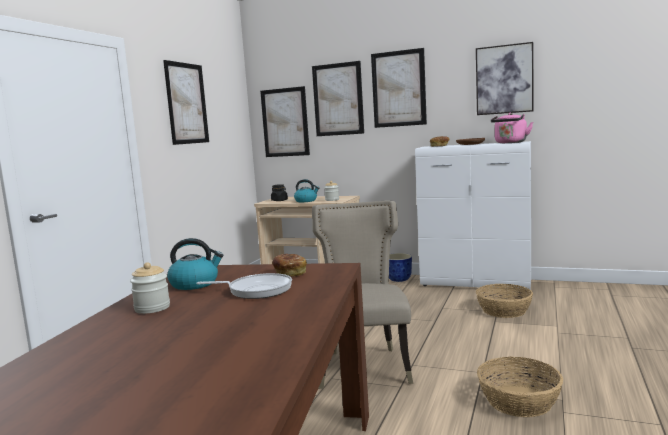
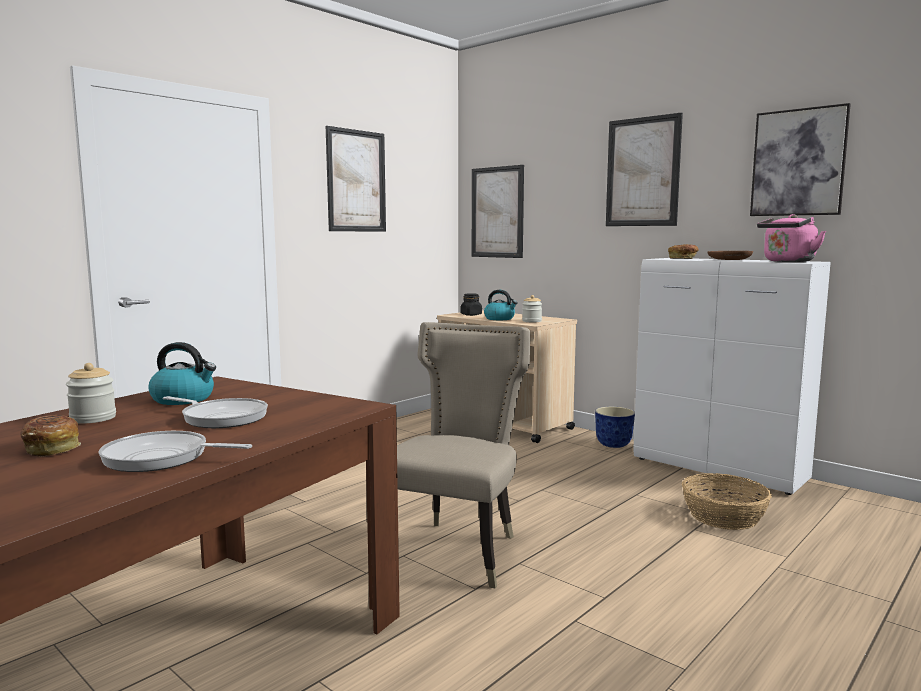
camera: 20 degrees right, 0 degrees up
(275, 321) = (161, 458): none -> frying pan
(289, 273) = (295, 404): bread -> bread (52, 448)
(338, 99) = (563, 184): picture -> none
(519, 401) = (617, 652): basket -> none

